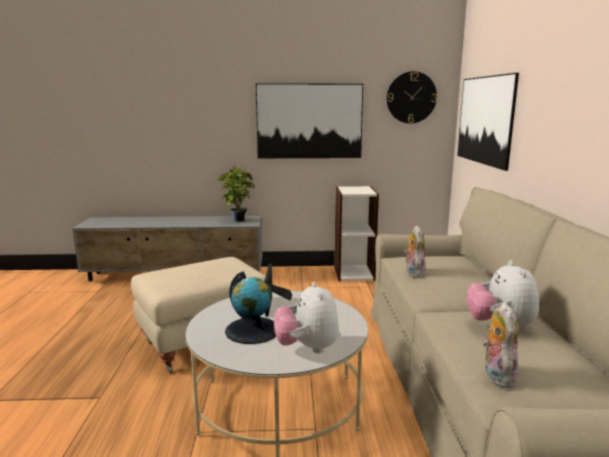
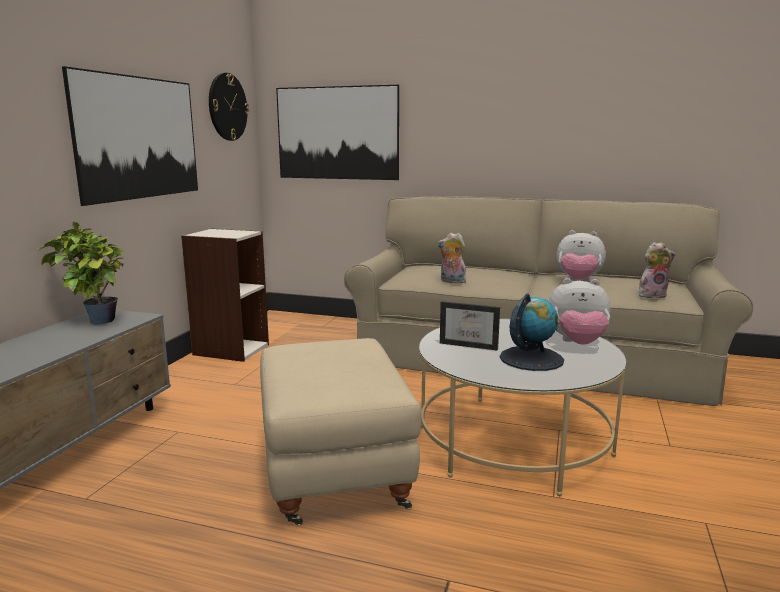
camera: 70 degrees left, 0 degrees up
(496, 375) = (652, 295): plush toy -> plush toy turned 150 degrees clockwise

